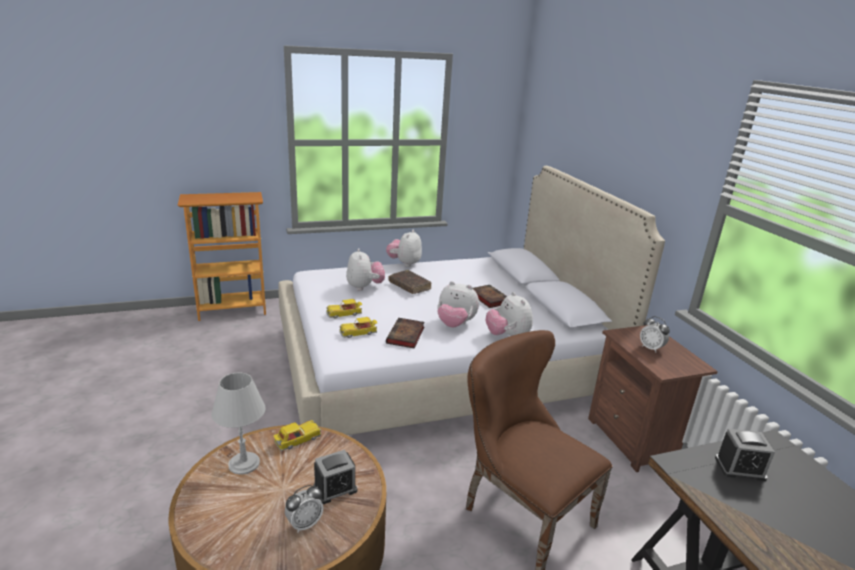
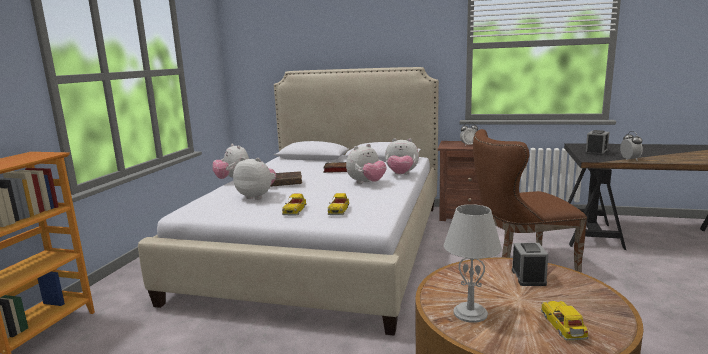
camera: 55 degrees left, 10 degrees down
(297, 440) = (449, 283): toy car -> toy car (563, 327)
(304, 524) = (570, 296): alarm clock -> alarm clock (629, 160)
(405, 336) = (365, 198): book -> none

